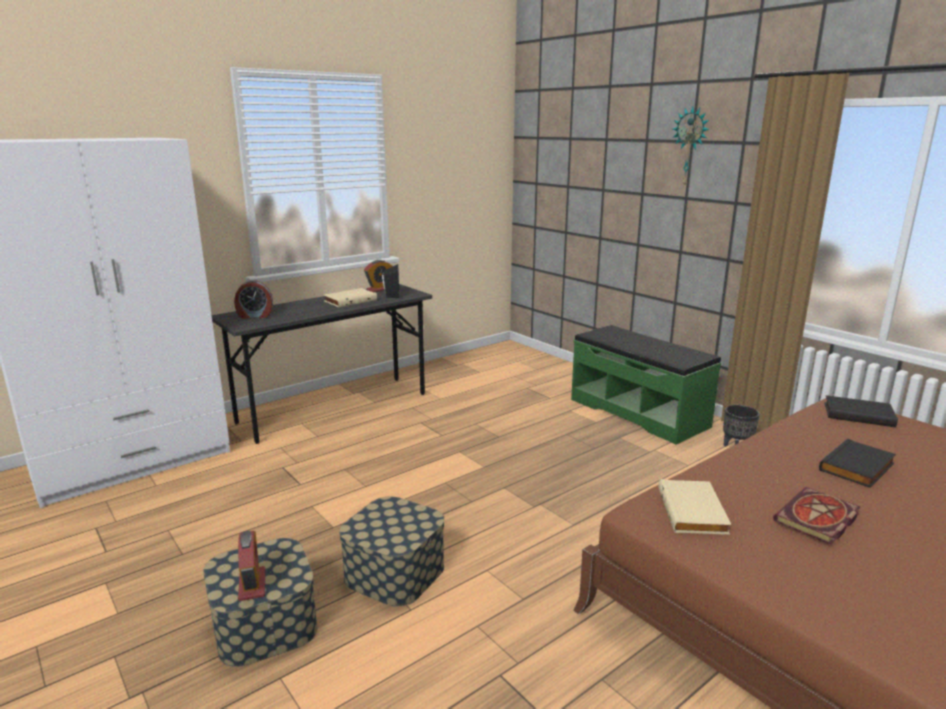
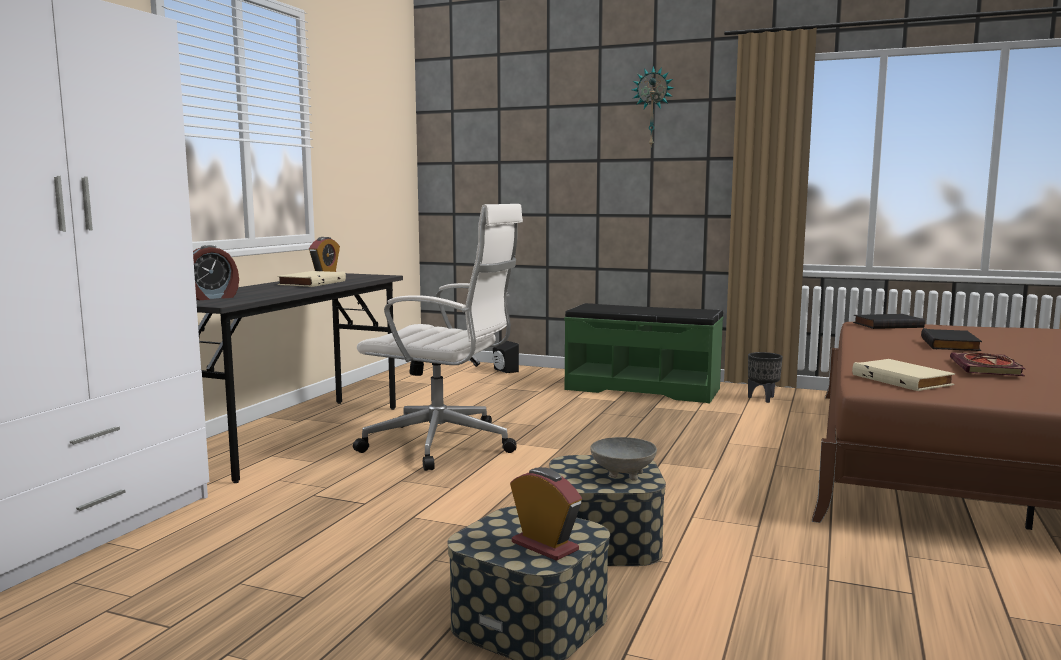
camera: 30 degrees left, 10 degrees down
(391, 294) = (352, 277): black speaker -> black speaker (503, 370)
(399, 530) = (622, 474): none -> grey bowl
(411, 441) = (444, 445): none -> white office chair

